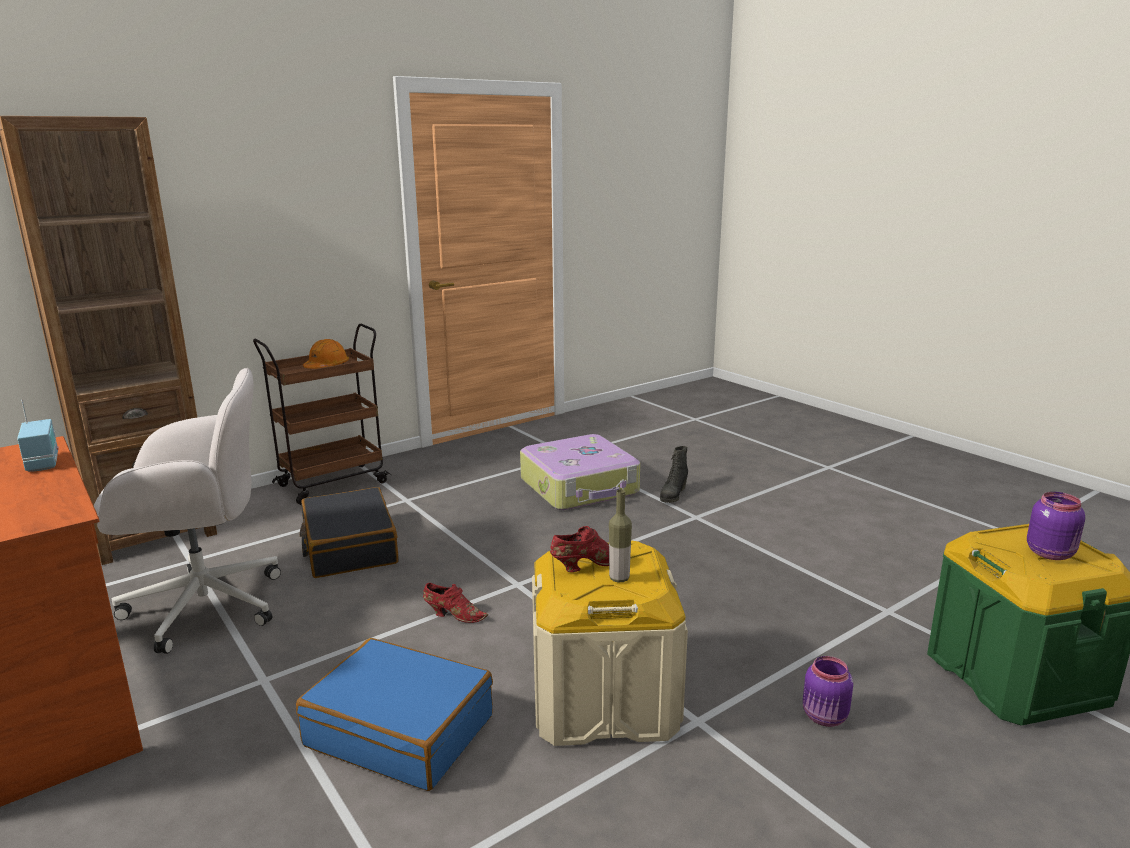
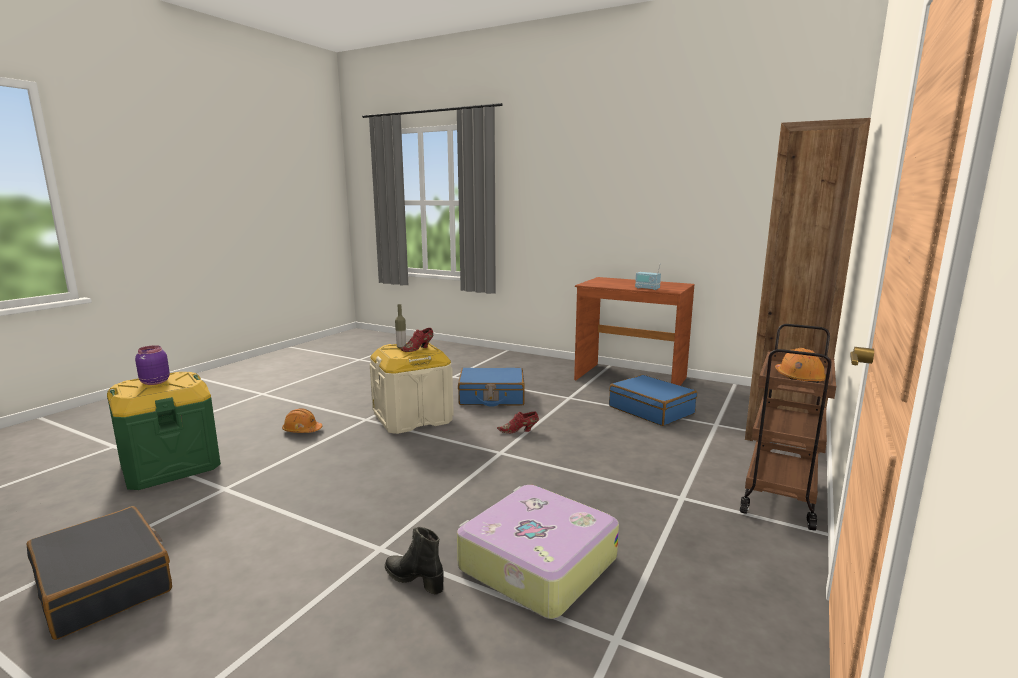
camera: 155 degrees right, 5 degrees down
(205, 607) = (651, 410): white office chair -> blue suitcase
(349, 547) = (644, 450): black suitcase -> black suitcase (105, 584)
(673, 495) = (414, 579): black boot -> black boot turned 60 degrees counterclockwise
(825, 717) = (302, 430): purple jar -> orange hard hat

